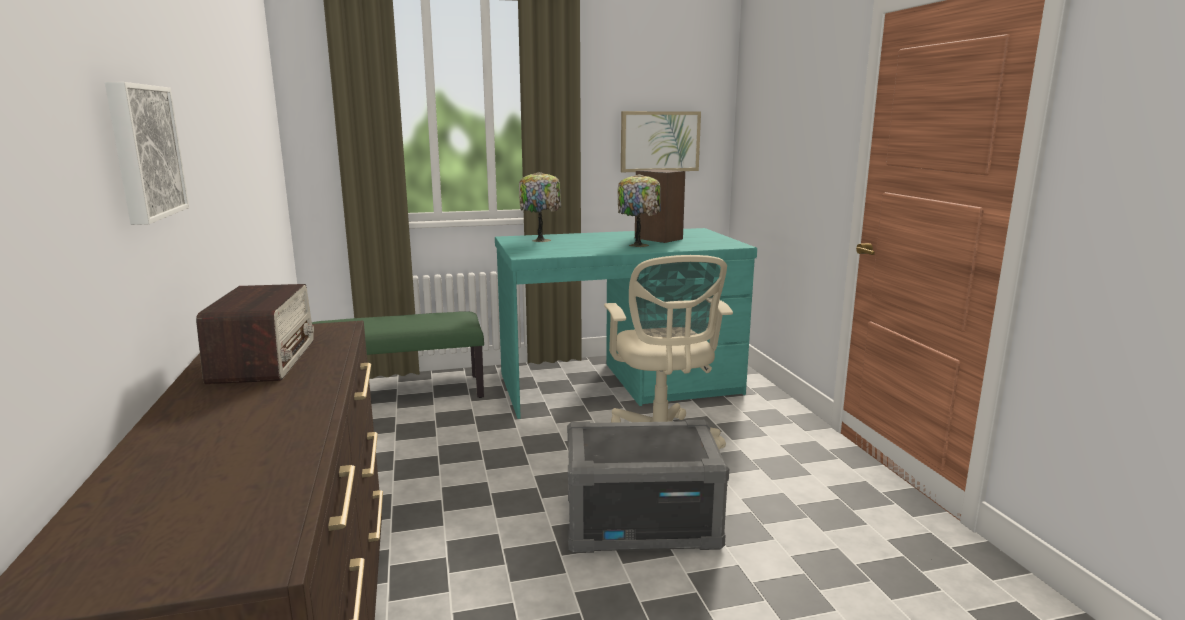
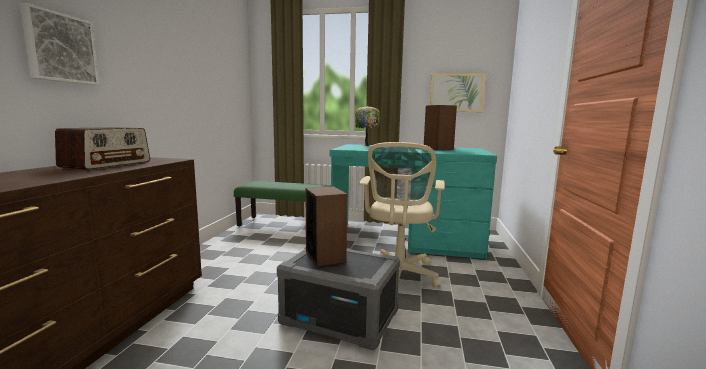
camera: 25 degrees right, 5 degrees down
(616, 441) = (325, 256): none -> speaker
(638, 244) = (418, 150): table lamp -> none

